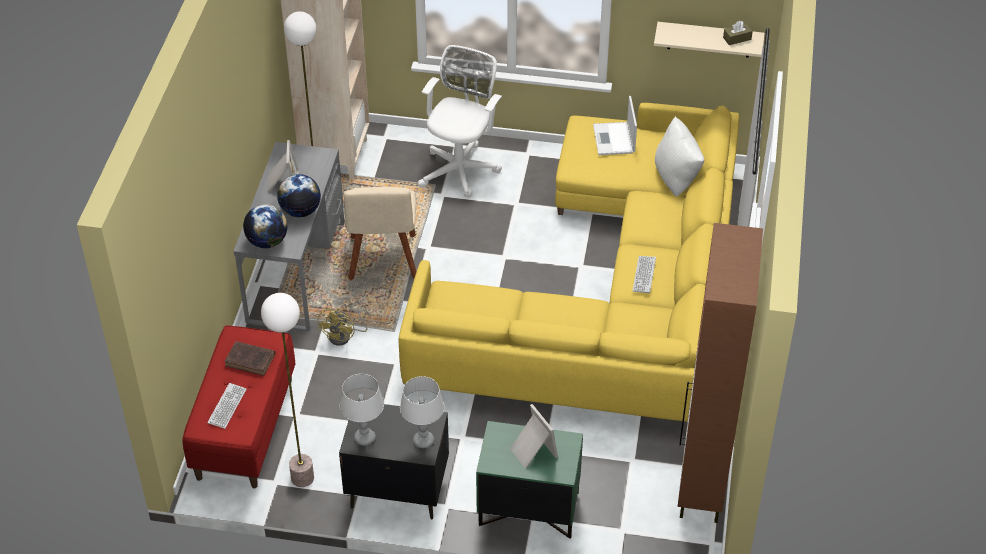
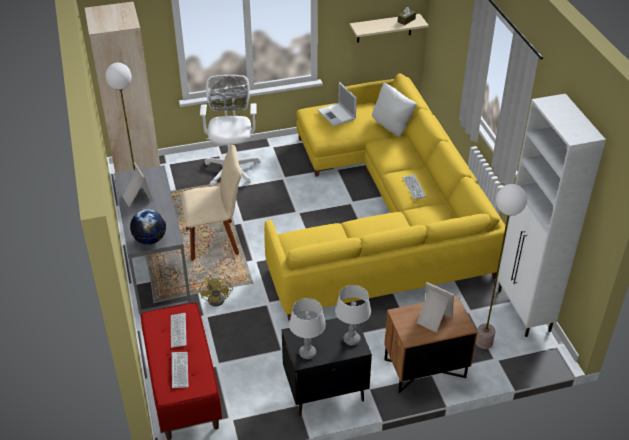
camera: 25 degrees left, 5 degrees down
(251, 360) = (178, 330): brown book -> keyboard
(300, 211) = (162, 212): globe -> none
(302, 478) = (249, 408): floor lamp -> floor lamp (484, 342)
(383, 261) = (215, 240): beige chair -> beige chair turned 75 degrees counterclockwise
(528, 510) = (425, 369): green nightstand -> brown nightstand
(701, 485) = (524, 311): brown cabinet -> white cabinet

